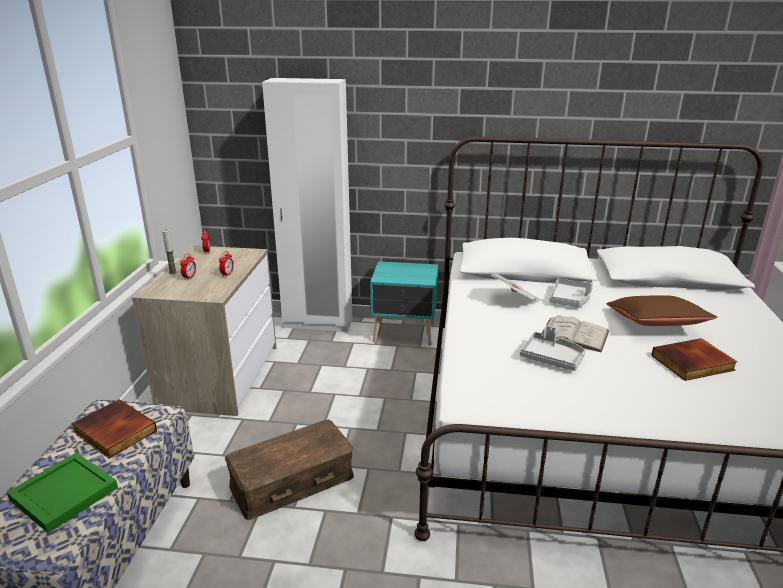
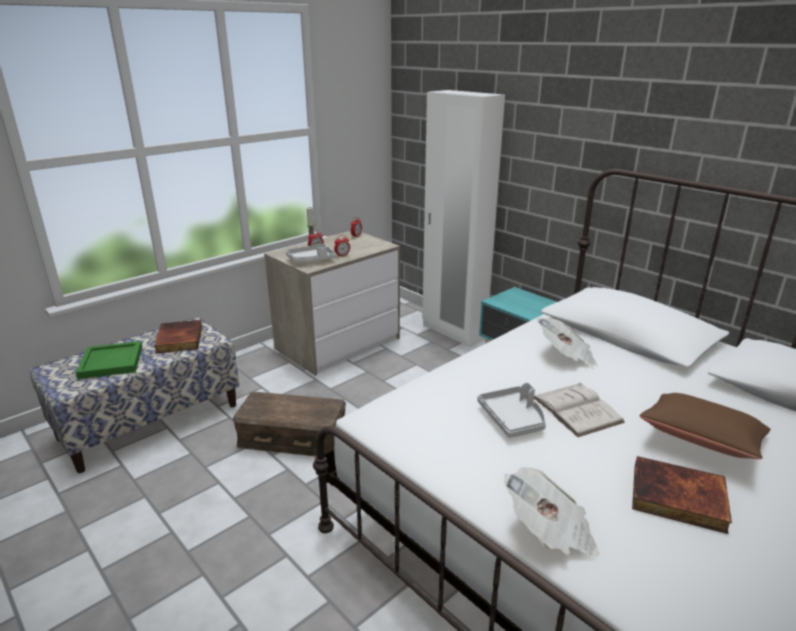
camera: 40 degrees right, 0 degrees up
(570, 299) = (632, 377): grey tray -> grey tray (311, 260)
(672, 417) = (549, 532): none -> newspaper

